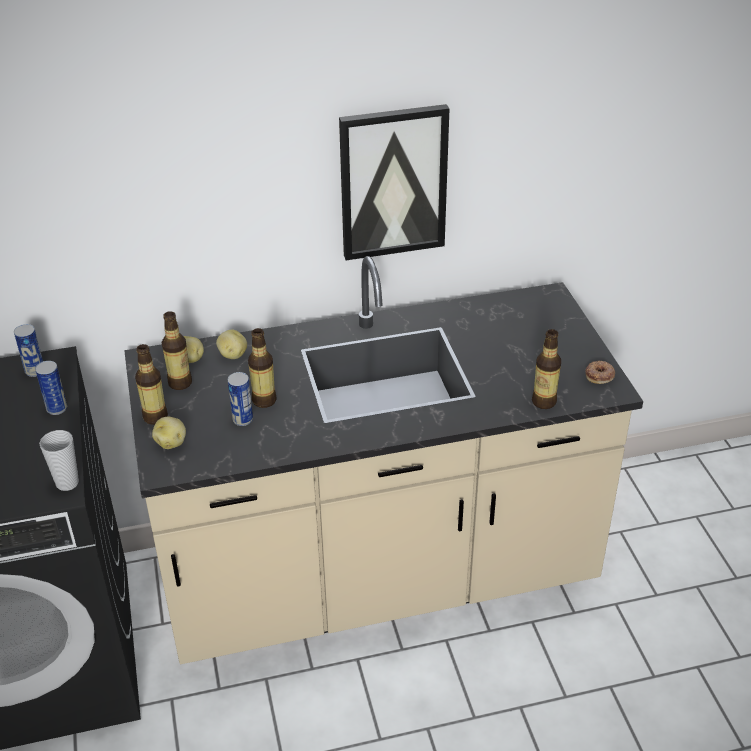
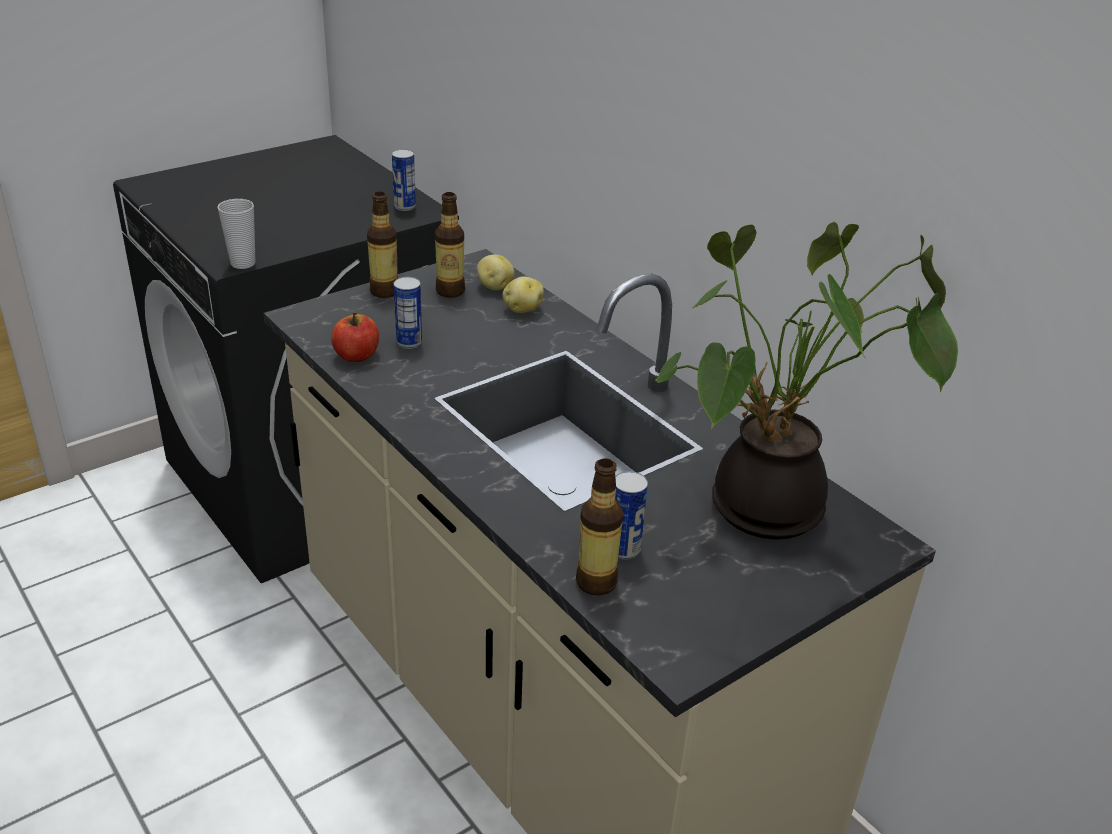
camera: 65 degrees right, 5 degrees down
(57, 408) = (352, 231): can -> can (624, 549)
(171, 442) = (347, 310): potato -> none
(244, 449) = (357, 355): none -> apple
(264, 400) = (452, 348): bottle -> none
(393, 182) = (754, 206): picture -> none
(512, 325) = (764, 515): none -> potted plant
(600, 375) = (710, 636): donut -> none

